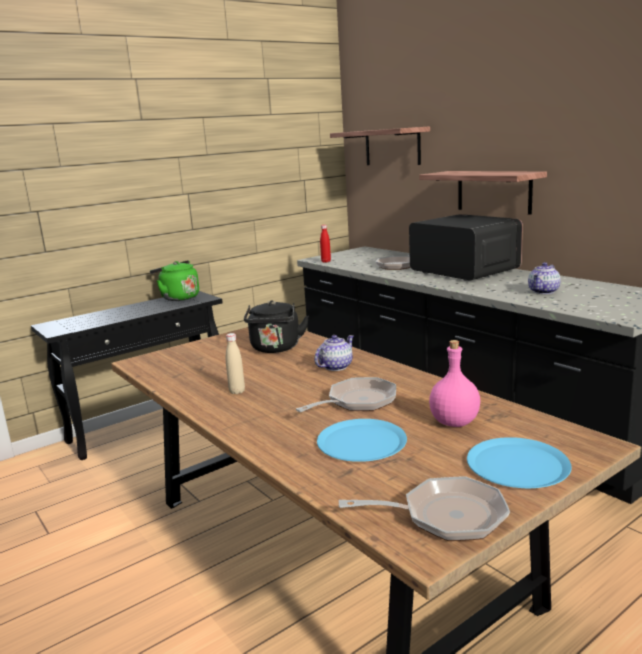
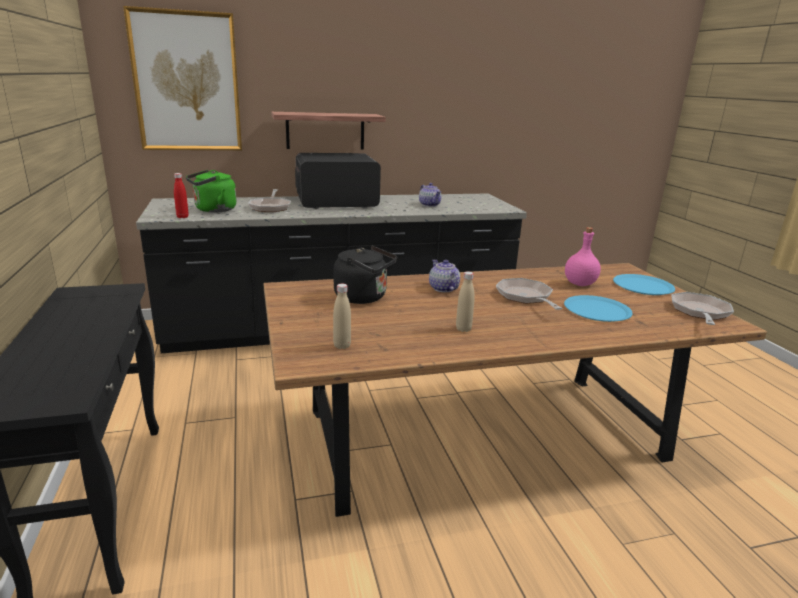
camera: 70 degrees left, 5 degrees up
(171, 364) = (342, 346): none -> beige bottle
(178, 298) = (74, 301): green kettle -> green kettle (213, 210)
(392, 147) = (187, 82): shelf -> picture

